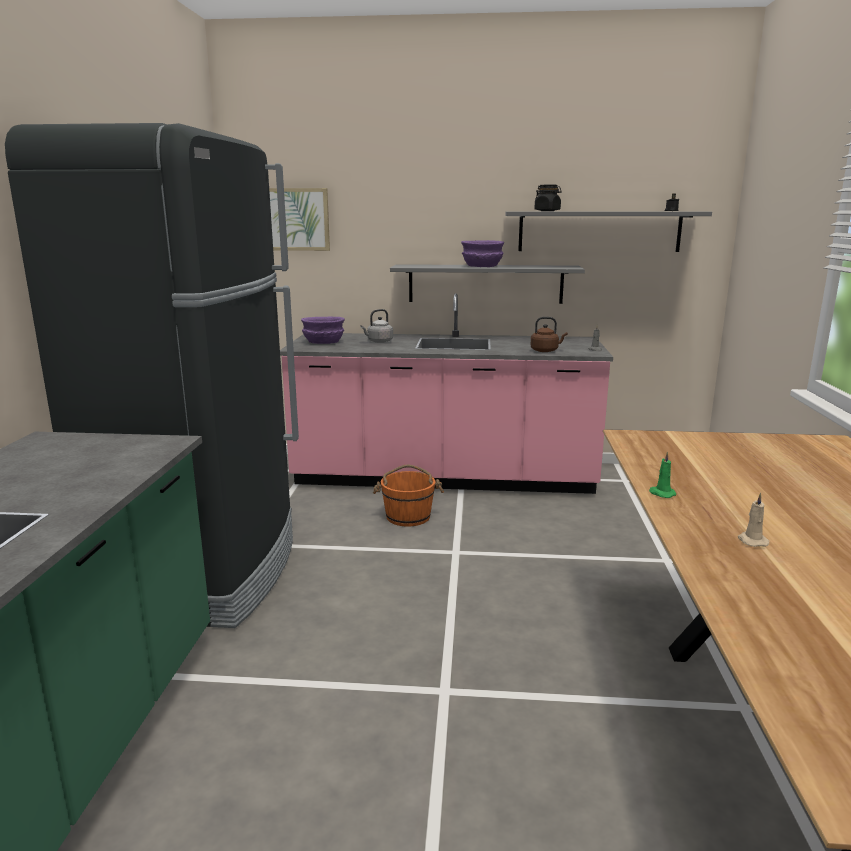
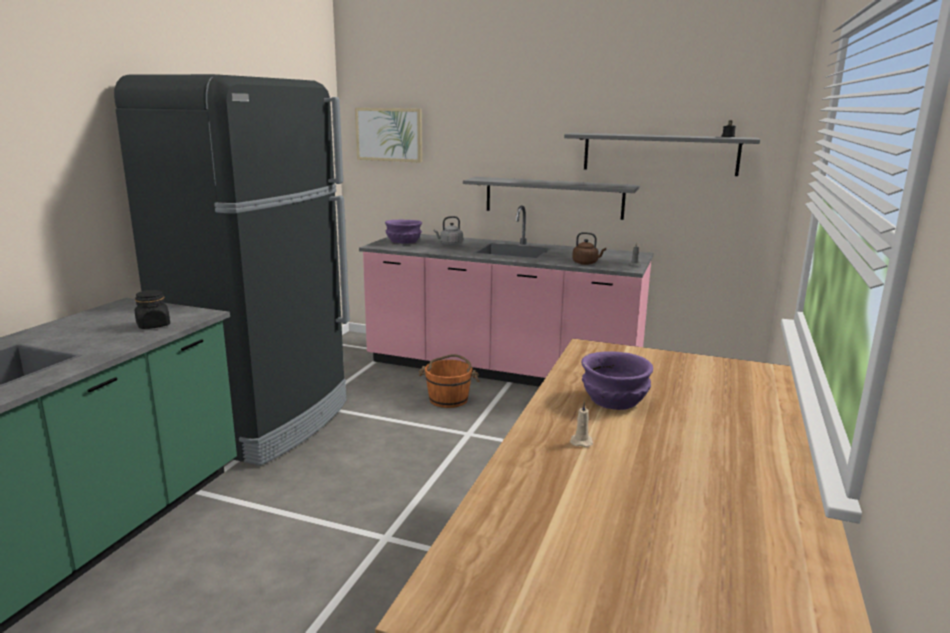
camera: 15 degrees right, 0 degrees up
(482, 266) = (547, 182): purple bowl -> purple bowl (615, 399)
(547, 211) = (606, 134): black jar -> black jar (153, 325)
(661, 493) = (553, 396): green candle -> none

